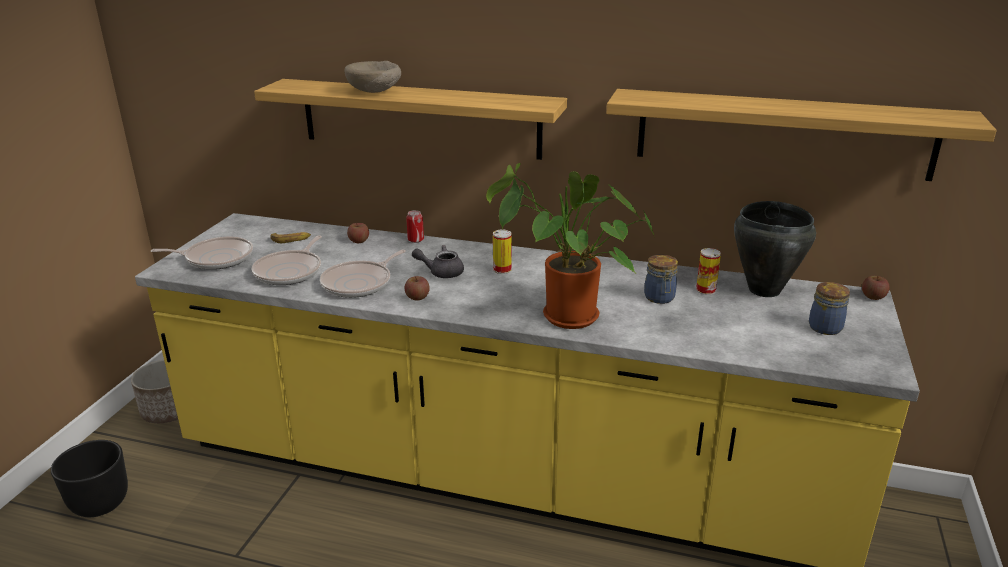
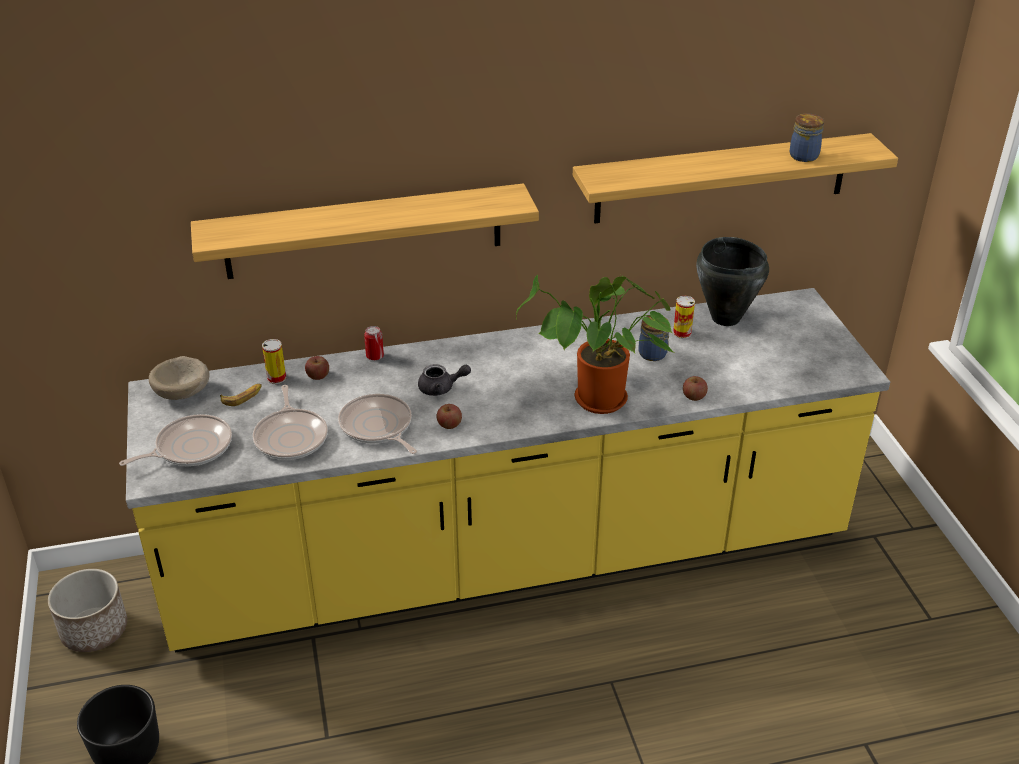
camera: 30 degrees left, 10 degrees up
(360, 283) = (377, 427): frying pan -> frying pan turned 135 degrees clockwise
(375, 92) = (330, 222): beige bowl -> beige bowl (184, 394)
(441, 272) = (441, 388): grey teapot -> grey teapot turned 150 degrees counterclockwise
(502, 269) = (494, 366): can -> can (276, 378)
(826, 327) = (795, 343): jar -> jar (804, 155)
(873, 297) = (807, 299): apple -> apple (694, 396)

